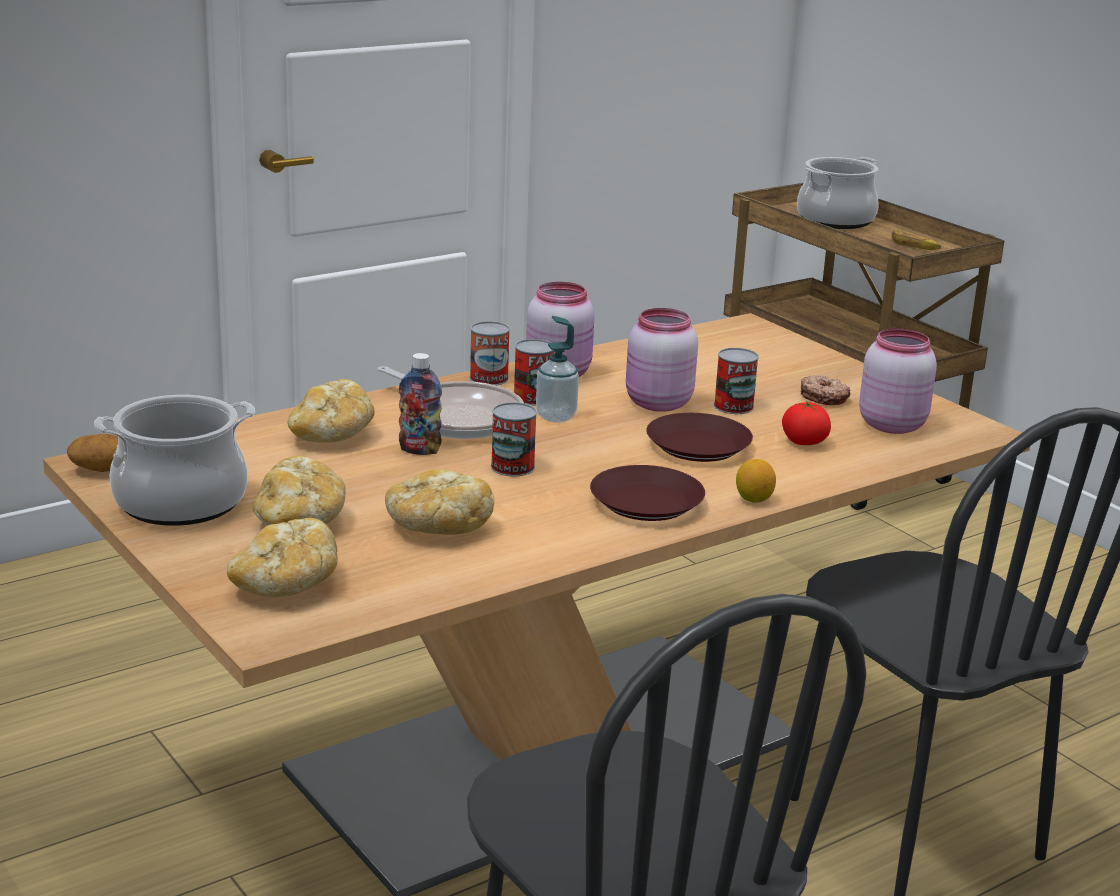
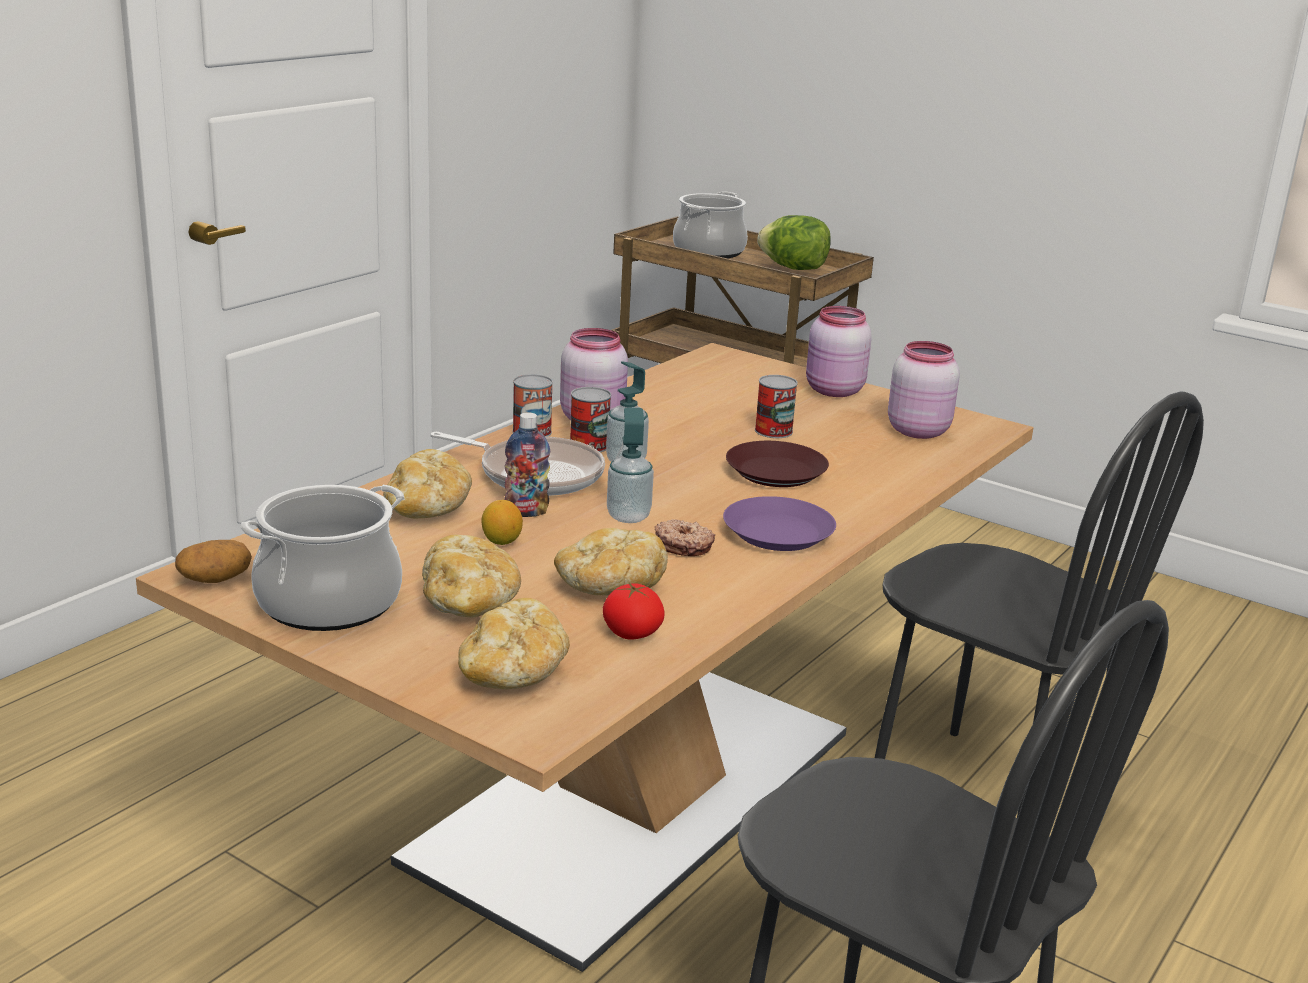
camera: 20 degrees left, 0 degrees up
(512, 467) = (628, 516): can -> soap dispenser
(646, 503) = (778, 534): brown plate -> purple plate
(656, 403) = (705, 437): pink jar -> pink jar (833, 391)
(753, 499) = (865, 516): lemon -> lemon (501, 541)
(804, 442) = (861, 456): tomato -> tomato (632, 633)
(823, 397) = (841, 413): donut -> donut (683, 546)
(915, 245) = (793, 268): banana -> lettuce

